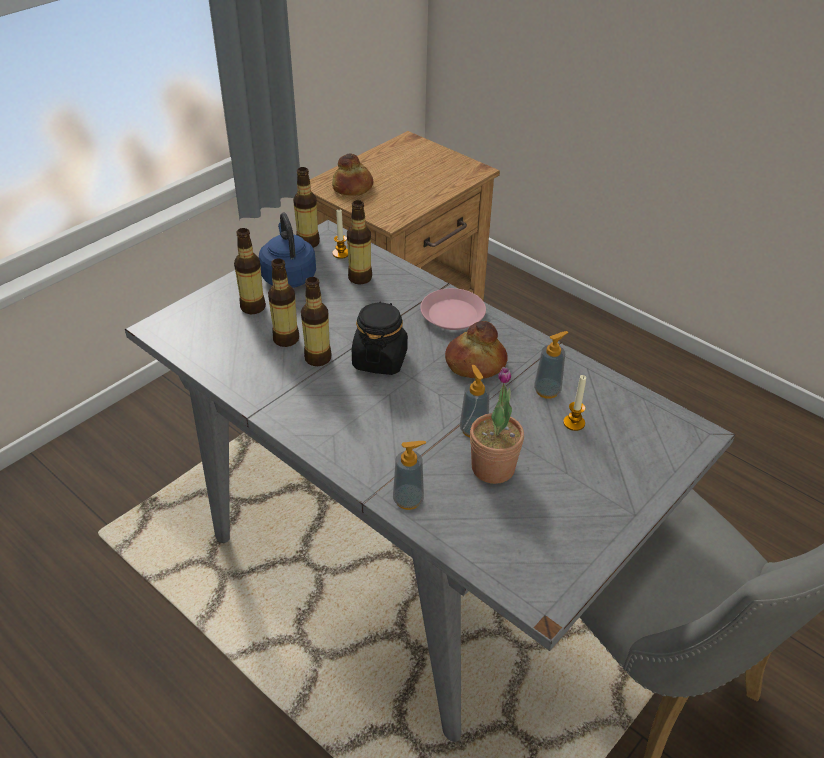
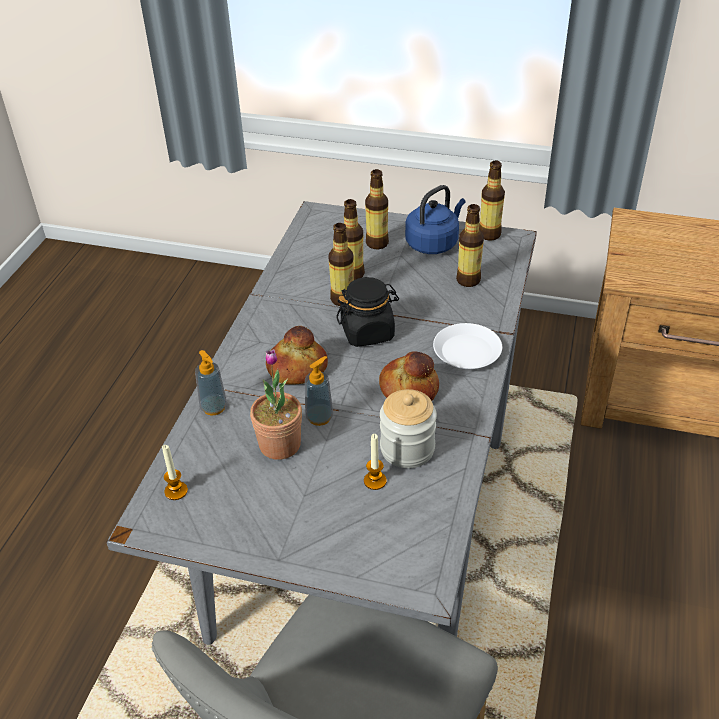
camera: 65 degrees right, 0 degrees up
(341, 253) = (492, 257): candle -> candle (176, 491)
(353, 187) = (650, 237): bread -> bread (297, 369)
(452, 315) = (466, 352): pink plate -> white plate
(547, 391) = (407, 449): soap dispenser -> jar

